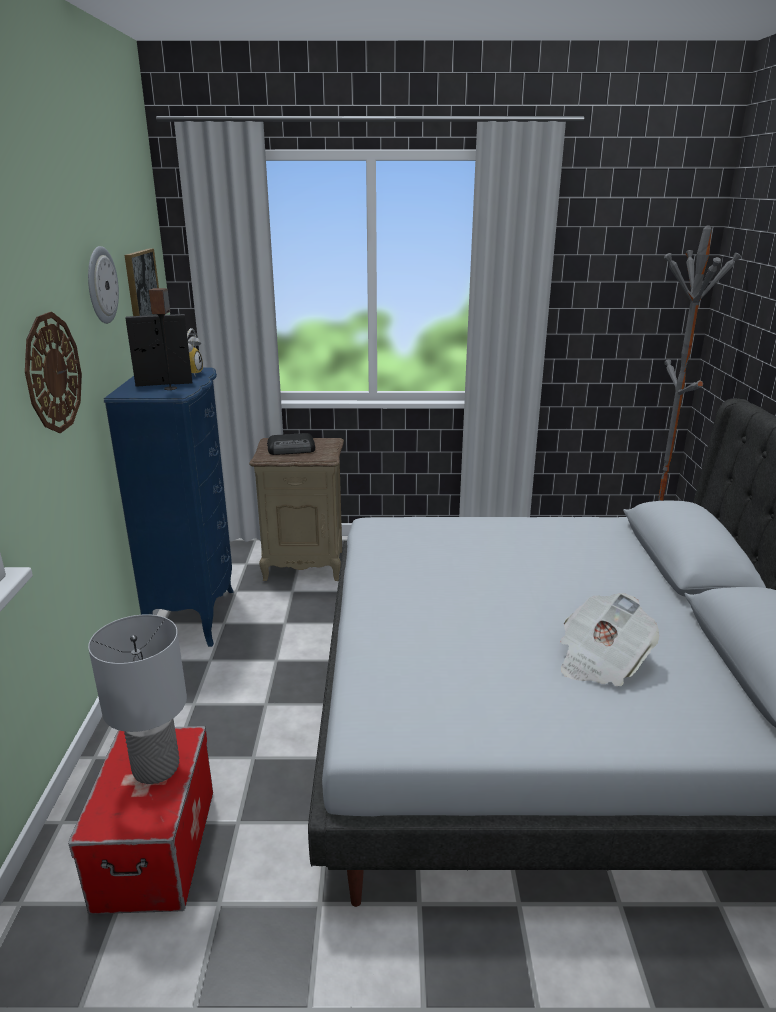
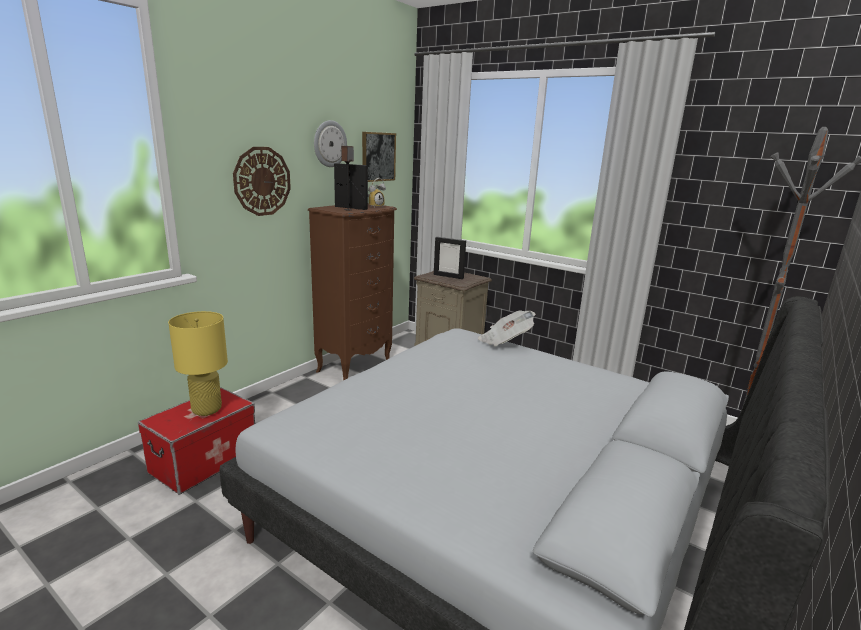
camera: 35 degrees right, 5 degrees down
(156, 771) = (207, 411): grey table lamp -> yellow table lamp
(197, 616) = (356, 367): blue dresser -> brown dresser
(292, 449) = (448, 276): radio -> picture frame
(600, 661) = (478, 456): newspaper -> newspaper (505, 341)

